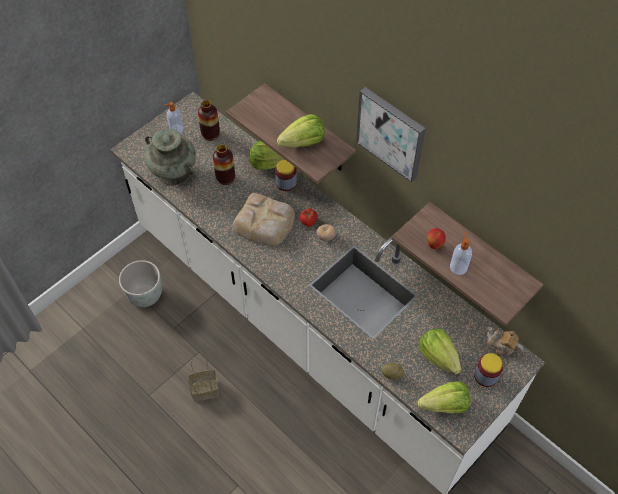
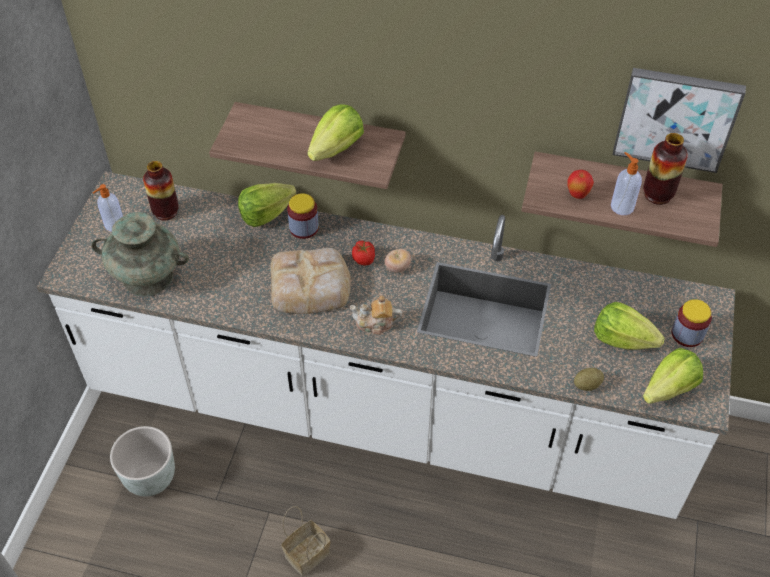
camera: 30 degrees left, 5 degrees down
(225, 178) = (223, 255): vase -> vase (657, 195)
(391, 133) = (464, 79): picture -> picture (676, 118)
(501, 346) = (678, 295): teapot -> teapot (375, 324)

